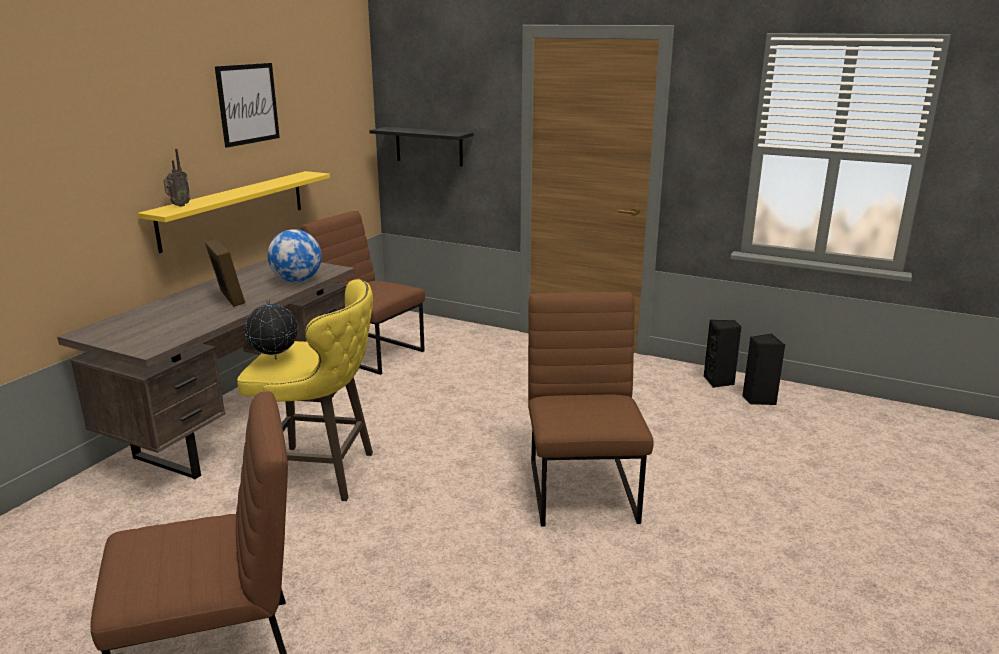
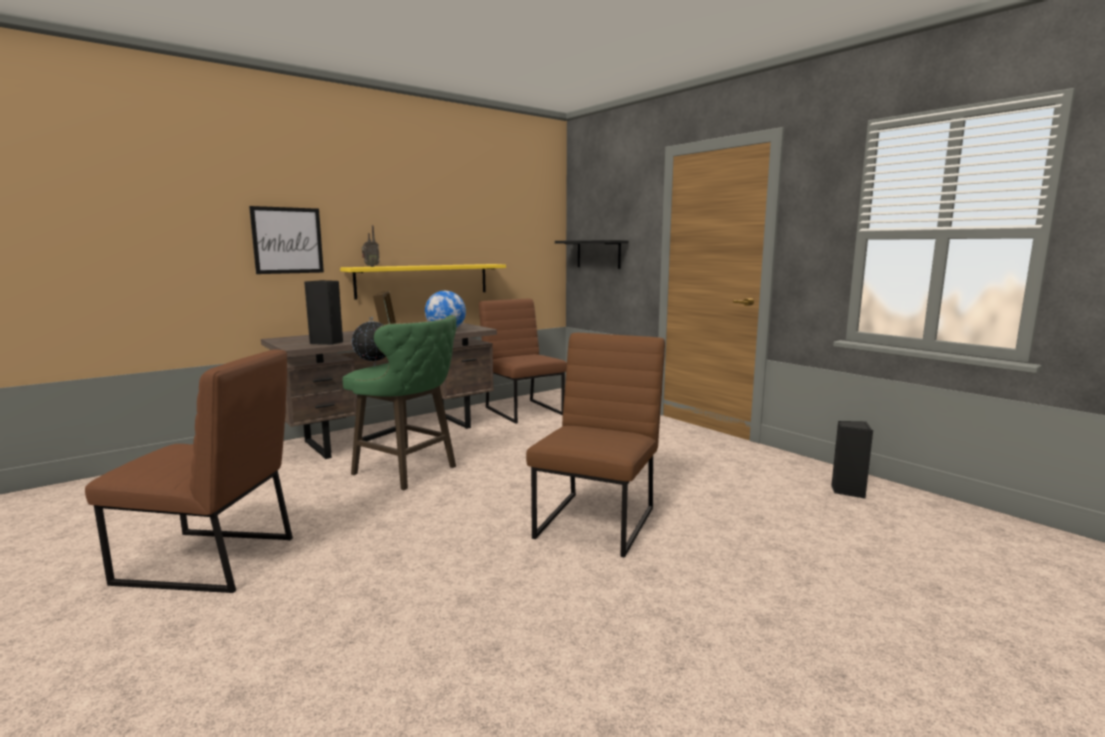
camera: 25 degrees right, 10 degrees down
(248, 104) = (444, 206): picture -> picture (287, 240)
(323, 473) = (408, 471): yellow stool -> green stool
(719, 381) = (816, 471): black speaker -> black speaker (327, 342)

